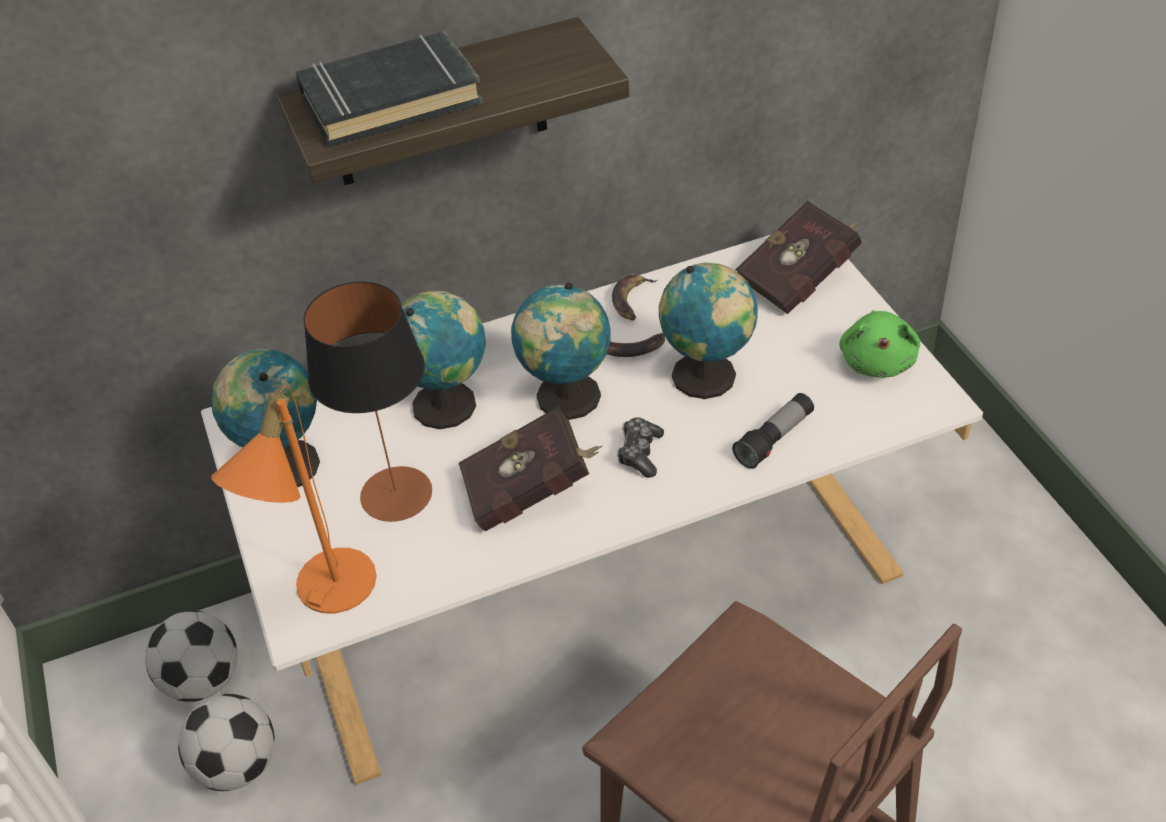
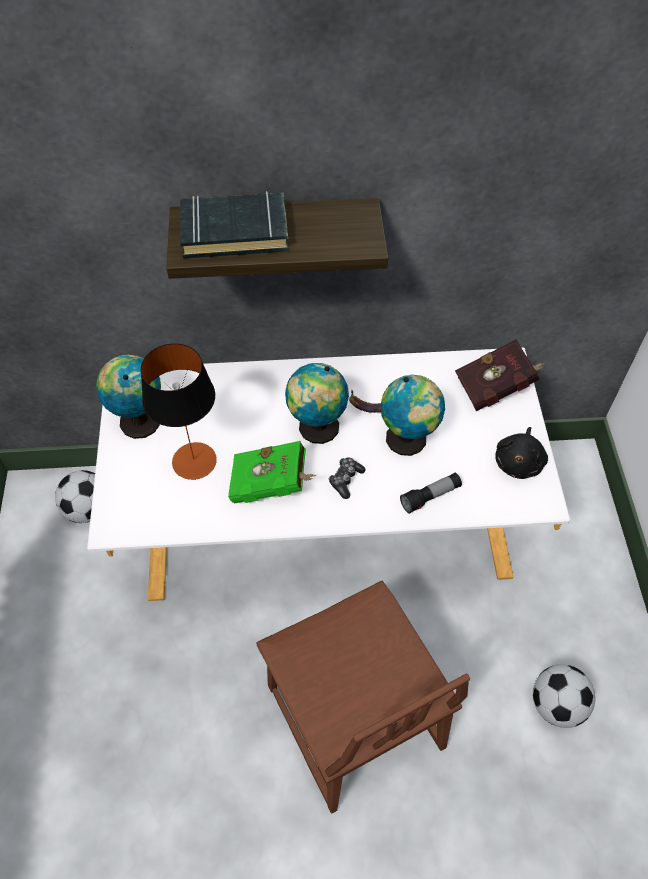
camera: 15 degrees right, 10 degrees up
(238, 766) = (90, 568): football -> football (556, 705)
(322, 590) = (130, 510): orange table lamp -> none
(448, 403) = (247, 409): globe -> none
(532, 491) = (272, 485): red book -> green book
(632, 300) = (384, 371): banana -> none
(877, 361) = (519, 462): green plush toy -> black plush toy

